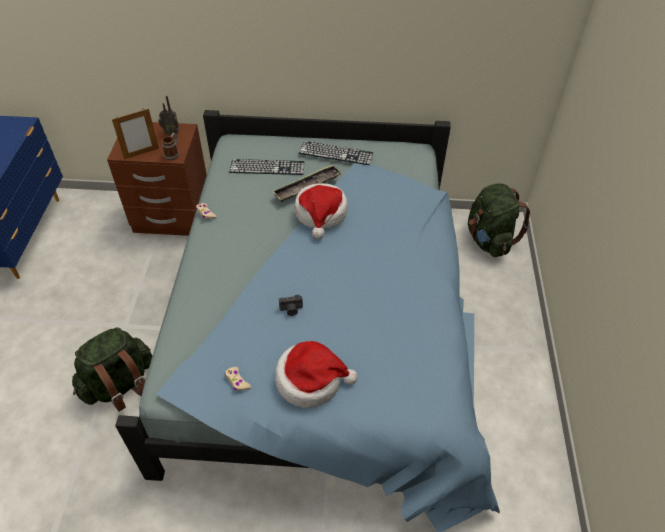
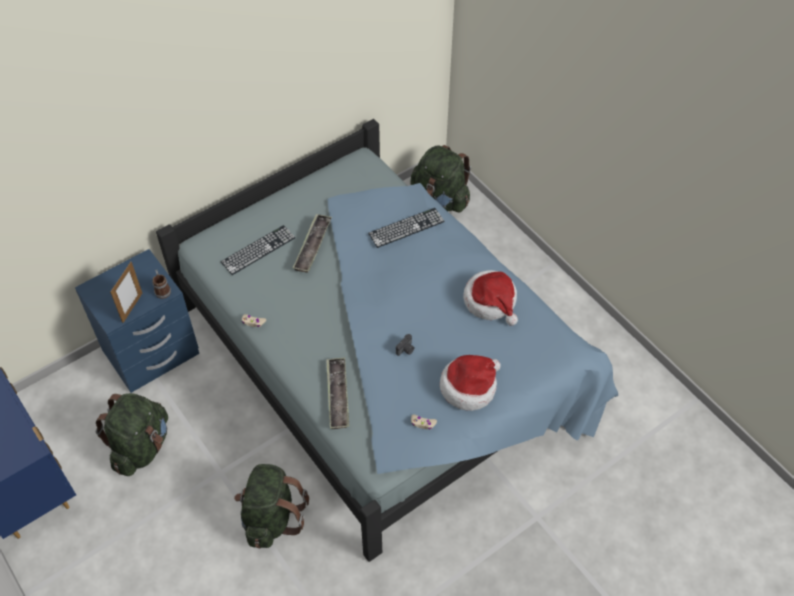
camera: 40 degrees left, 5 degrees up
(100, 271) = (141, 446): none -> green backpack
(171, 133) = (135, 271): radio -> none
(172, 216) = (152, 353): brown nightstand -> blue nightstand
(201, 308) = (337, 395): none -> tray
(321, 214) = (348, 262): hat -> hat (491, 301)
(336, 153) = (303, 201): keyboard -> keyboard (406, 227)

